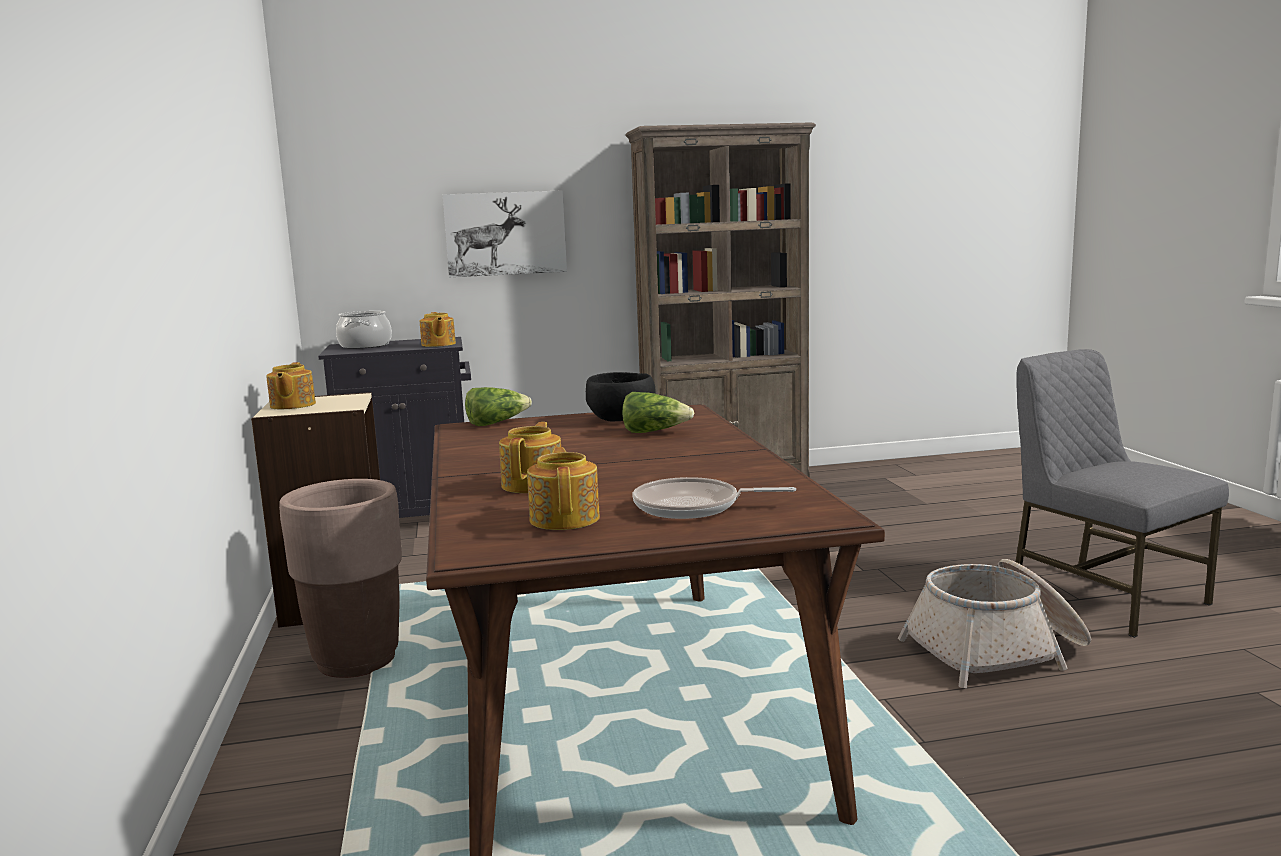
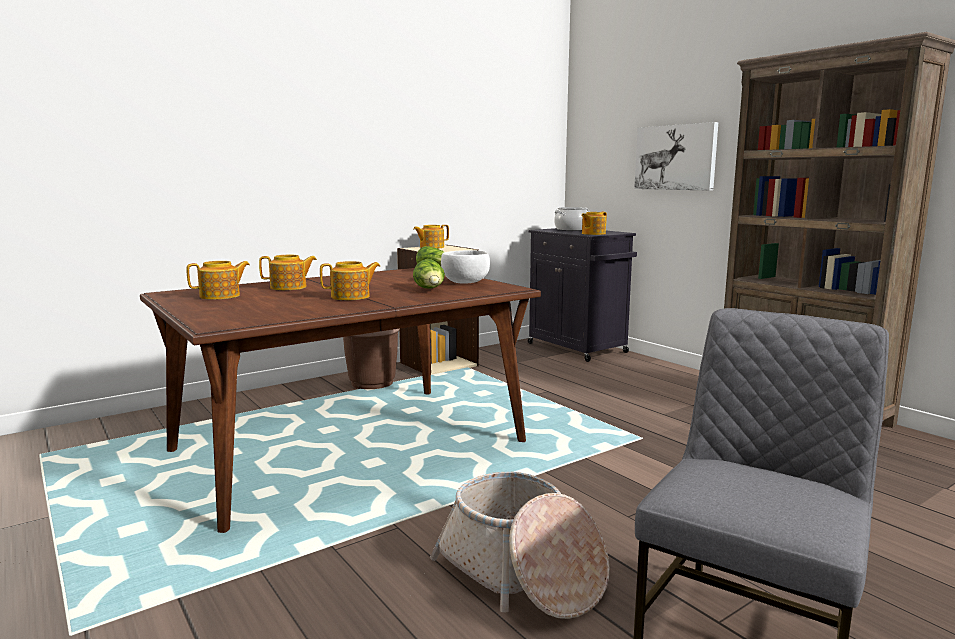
camera: 65 degrees right, 0 degrees up
(622, 419) = (465, 283): black bowl -> white bowl
(668, 460) = (351, 297): none -> teapot
(693, 507) = (240, 307): frying pan -> none

